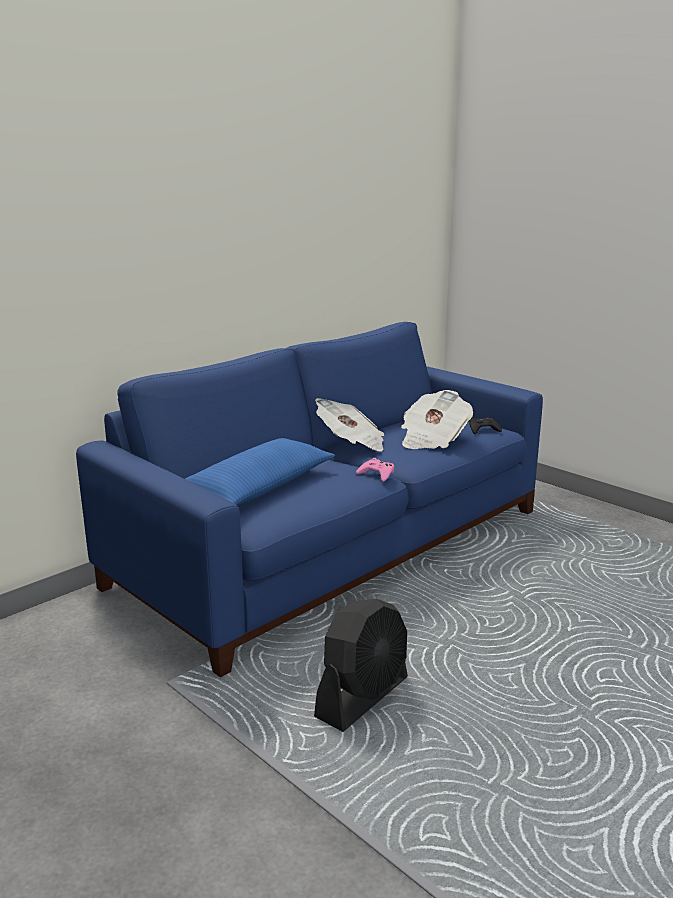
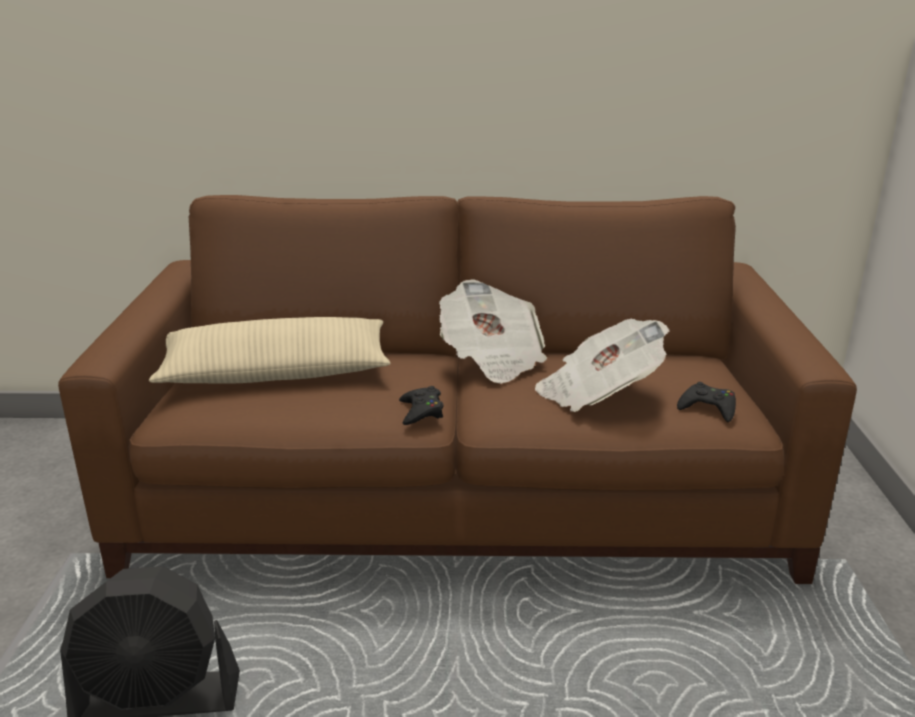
camera: 45 degrees right, 5 degrees up
(256, 488) = (276, 372): blue pillow -> beige pillow
(337, 547) = (460, 496): blue sofa -> brown sofa
(377, 474) = (421, 411): pink game controller -> black game controller

